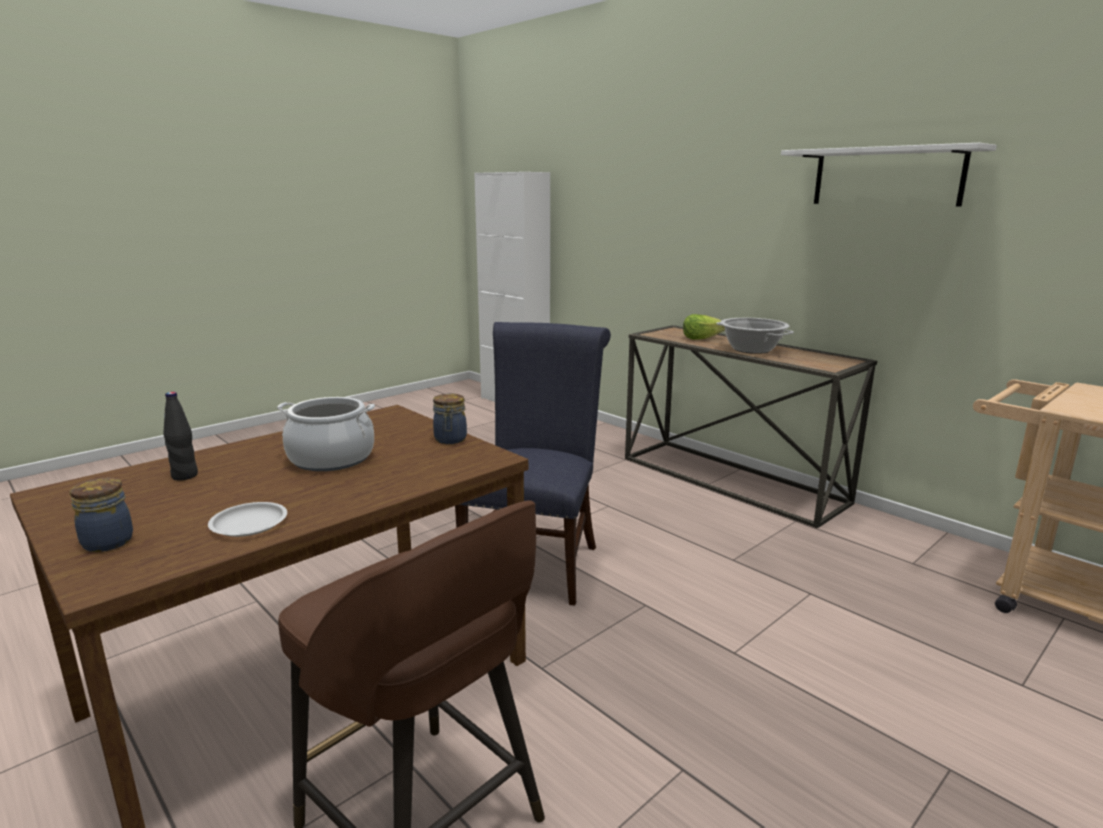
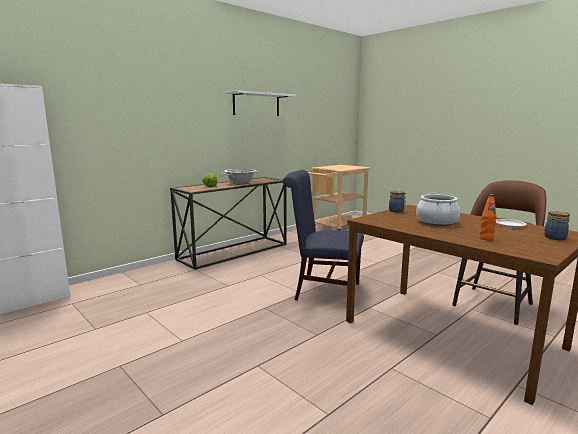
camera: 90 degrees left, 5 degrees down
(185, 476) = (486, 238): black bottle -> orange bottle

